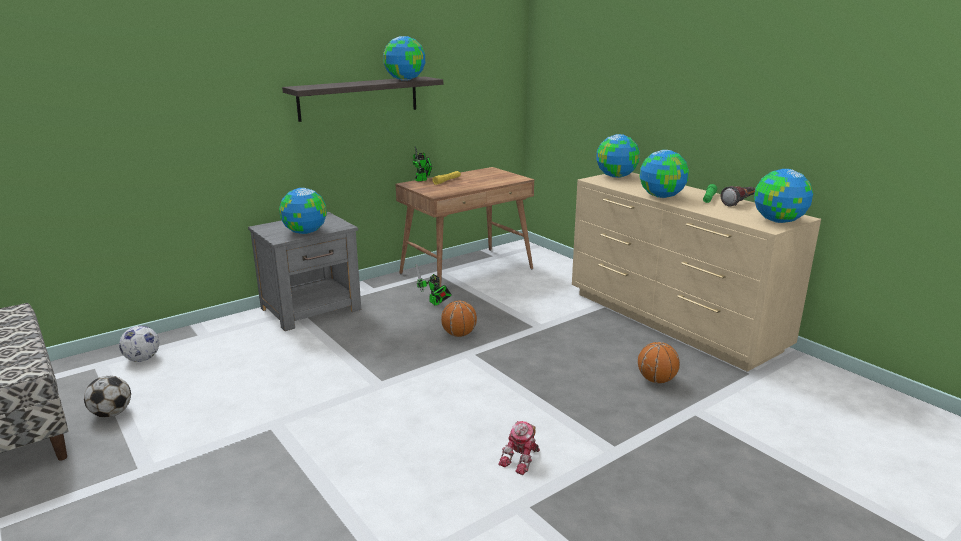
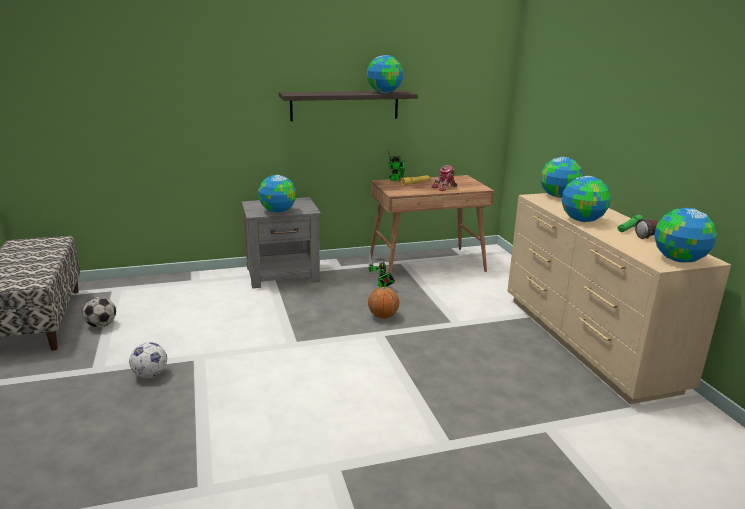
camera: 20 degrees right, 0 degrees up
(143, 359) = (145, 290): football -> football (150, 375)
(522, 459) = (362, 431): toy robot -> toy robot (445, 188)
(656, 380) = (531, 392): basketball -> none

